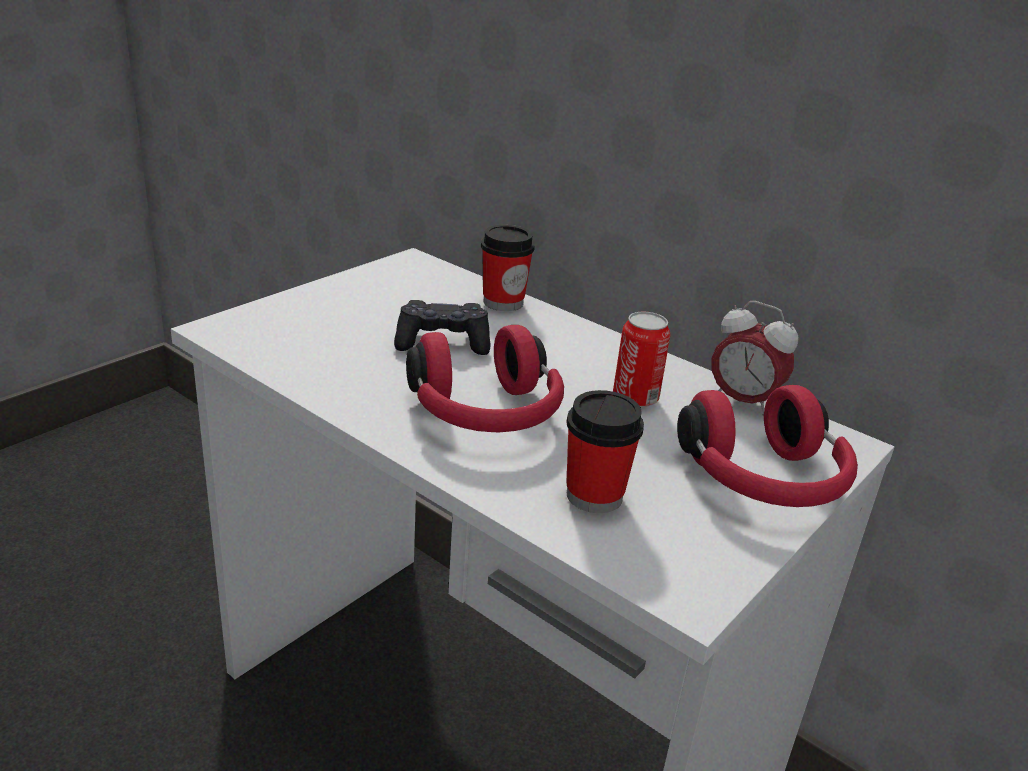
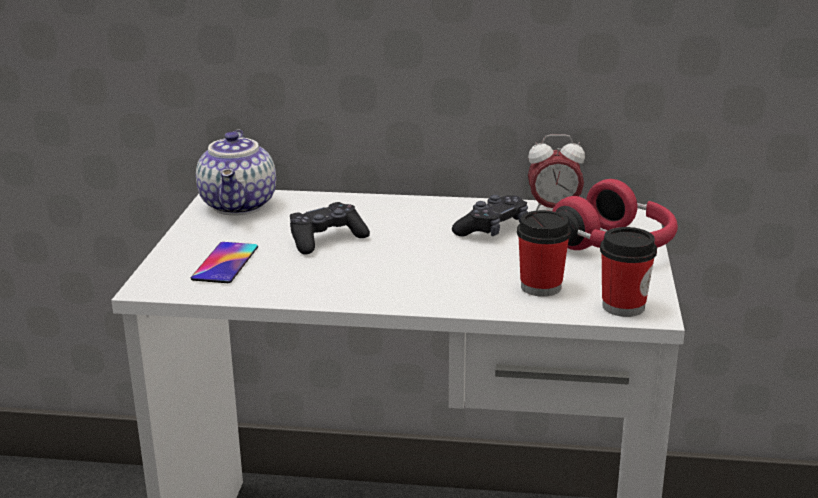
camera: 30 degrees left, 5 degrees down
(314, 331) = (225, 263): none -> phone
(415, 277) = (240, 206): none -> teapot
(486, 414) = (419, 270): red headphones -> none
(503, 302) = (328, 202): cup -> cup (623, 306)
(635, 398) = (492, 229): can -> black game controller

